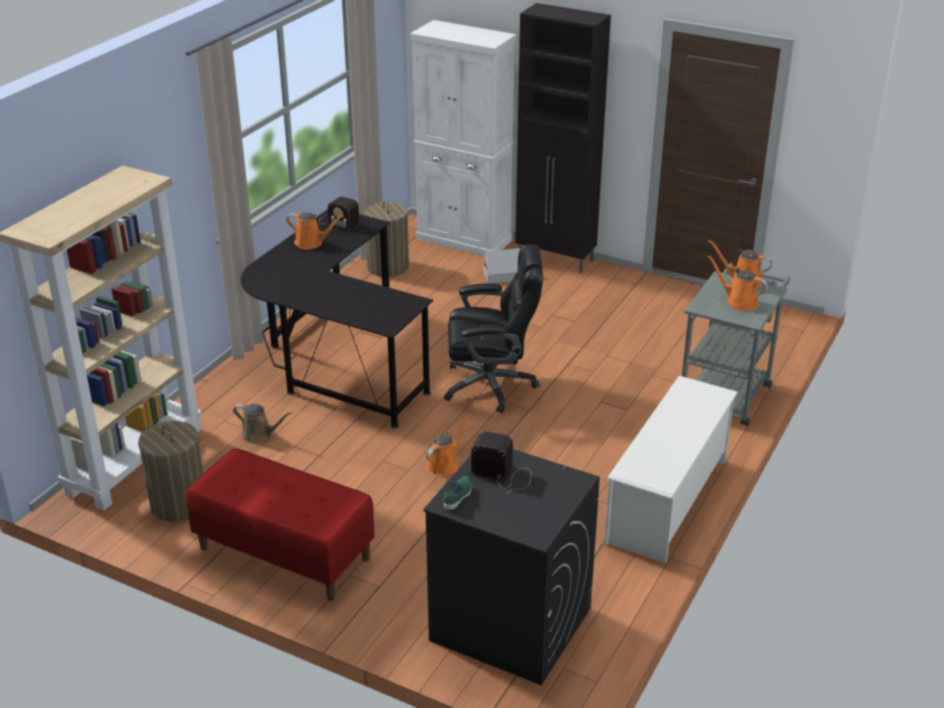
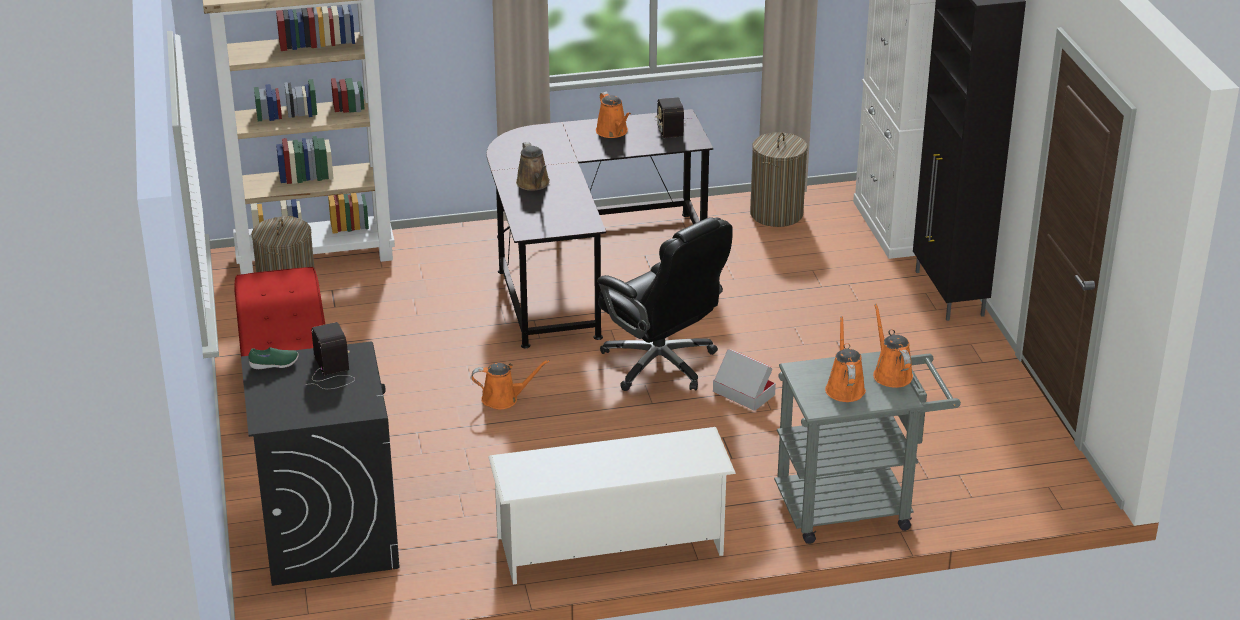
camera: 50 degrees right, 0 degrees up
(260, 435) = (423, 290): brown watering can -> brown watering can (534, 184)
(503, 276) = (863, 280): cardboard box -> cardboard box (743, 393)

